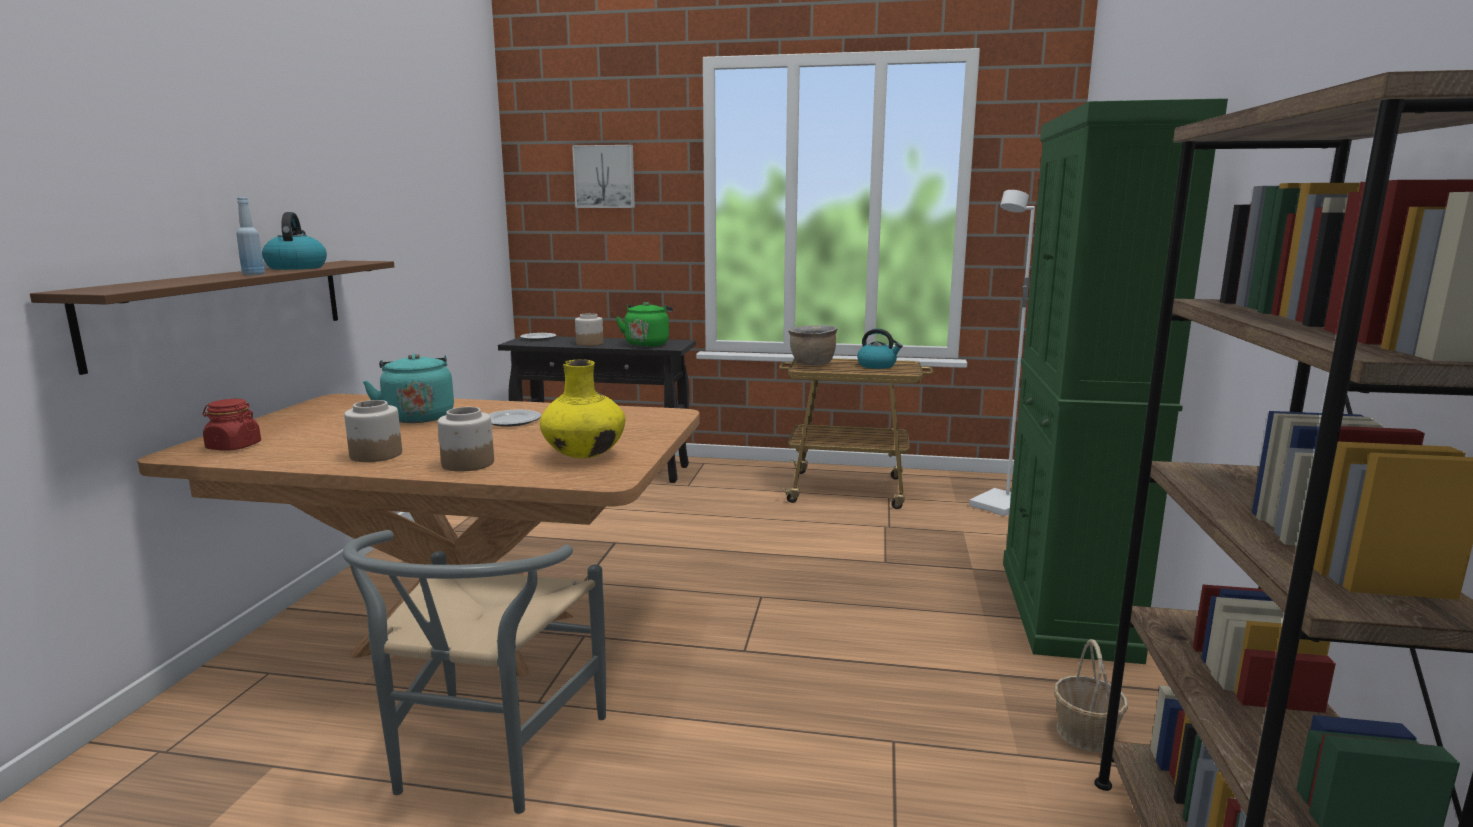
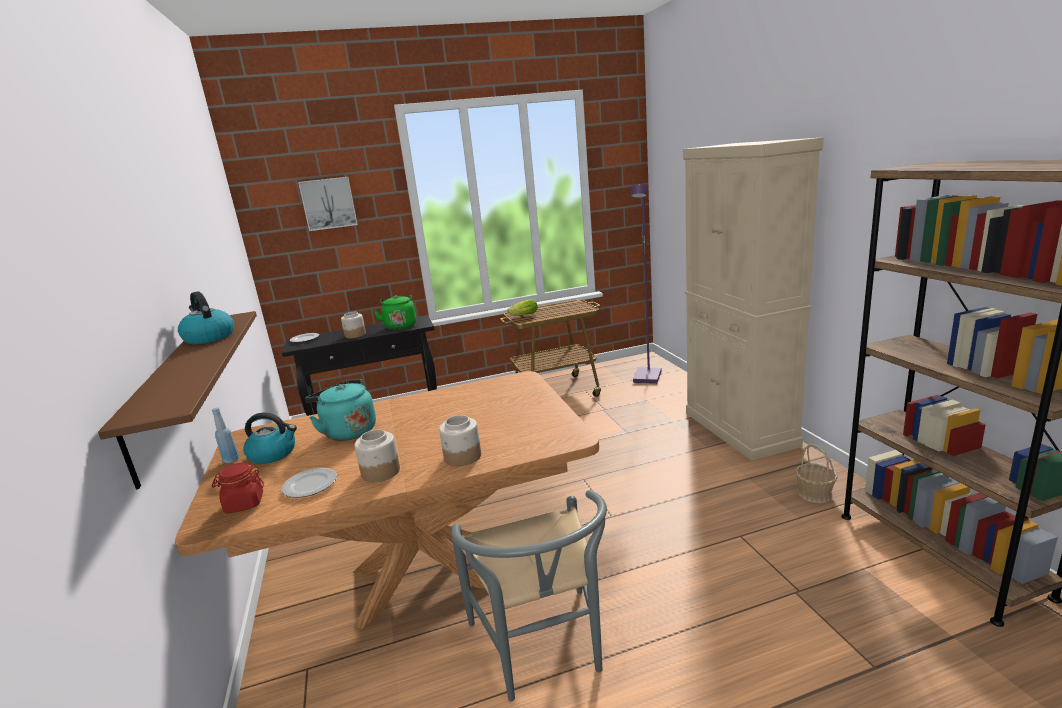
camera: 25 degrees left, 5 degrees up
(253, 274) = (212, 355): blue bottle -> blue bottle (231, 460)
(511, 421) = (426, 415): plate -> plate (310, 485)
(584, 455) = (527, 426): yellow vase -> none
(812, 364) = (522, 315): brown cooking pot -> lettuce
(877, 365) = (562, 308): kettle -> kettle (273, 454)
(1000, 505) = (648, 377): white floor lamp -> purple floor lamp
(1065, 608) = (739, 429): green cabinet -> beige cabinet

